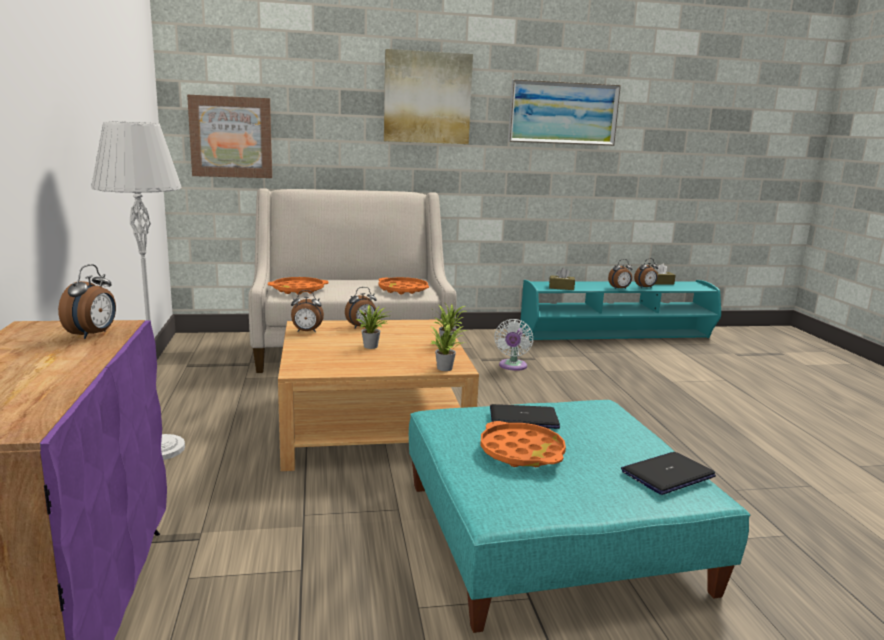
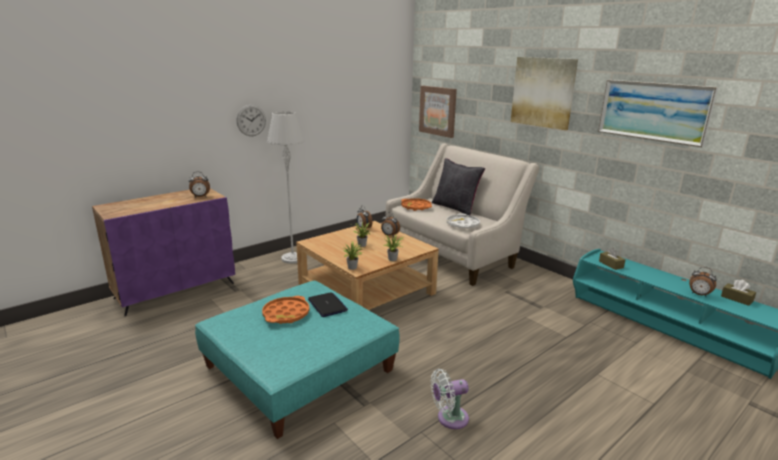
camera: 60 degrees right, 5 degrees up
(43, 143) = (251, 120): none -> wall clock
(341, 279) = (455, 208): none -> black pillow
(403, 290) = (462, 224): orange tray -> white tray
(512, 366) = (511, 304): white fan -> white fan (449, 418)
(619, 289) = (665, 285): alarm clock -> none
(667, 474) = (290, 358): laptop -> none

